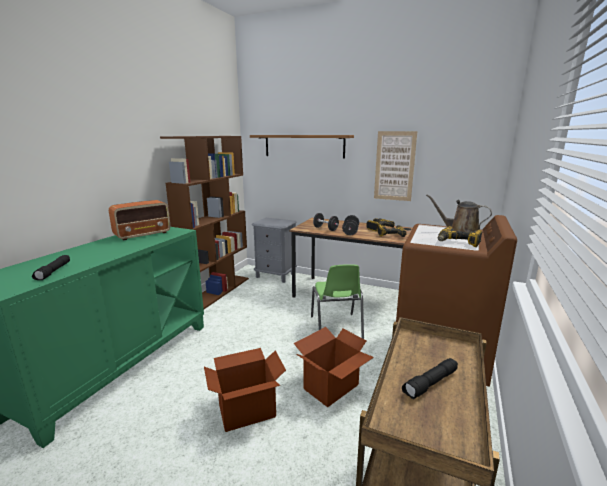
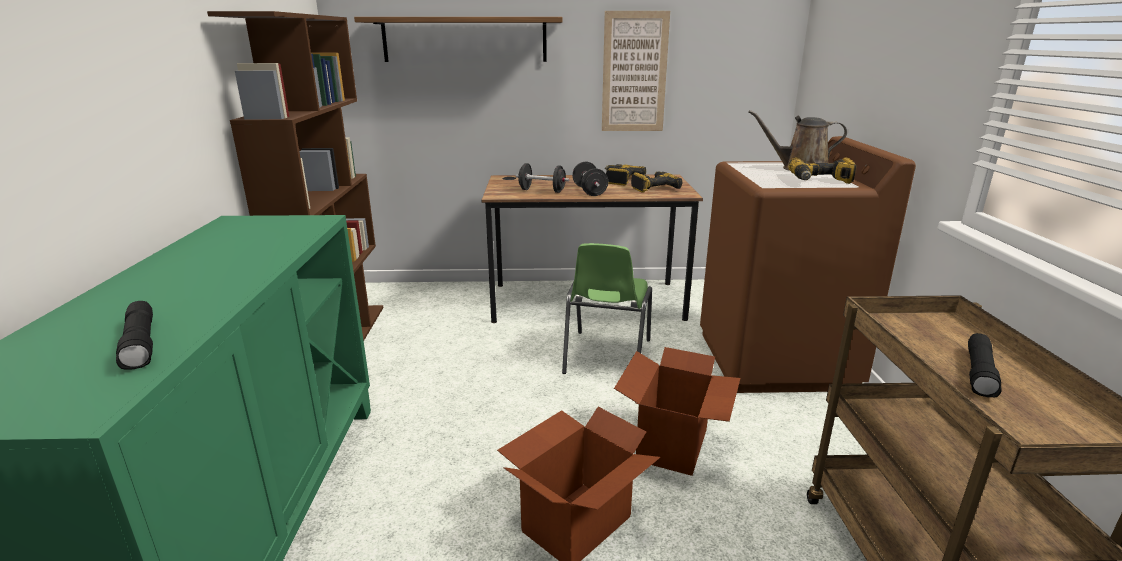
camera: 25 degrees left, 5 degrees up
(143, 234) = (239, 237): radio -> none
(275, 275) = (430, 293): grey nightstand -> none
(336, 329) = (606, 357): green chair -> green chair turned 45 degrees clockwise

